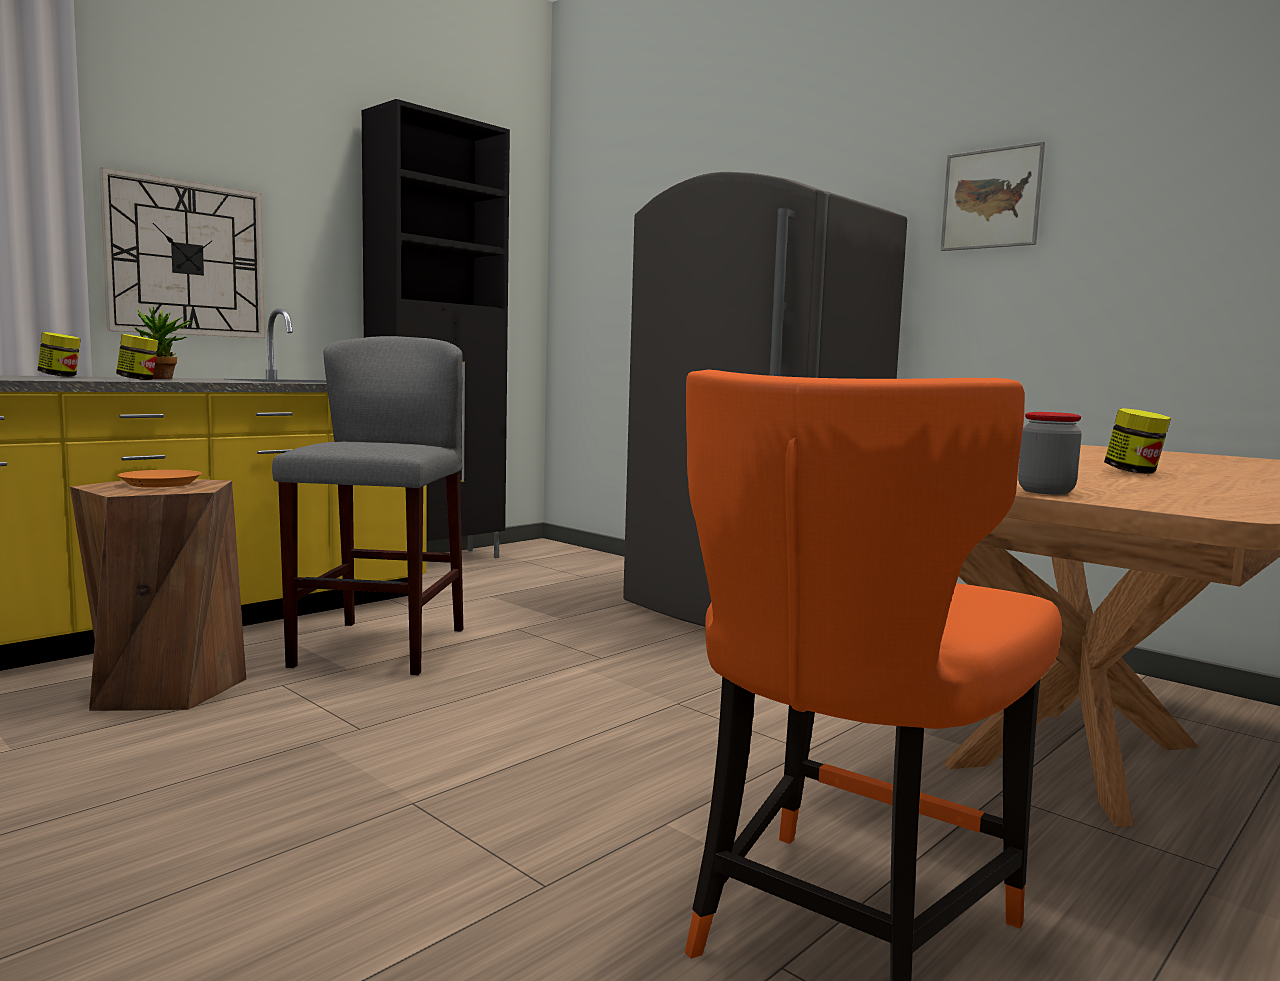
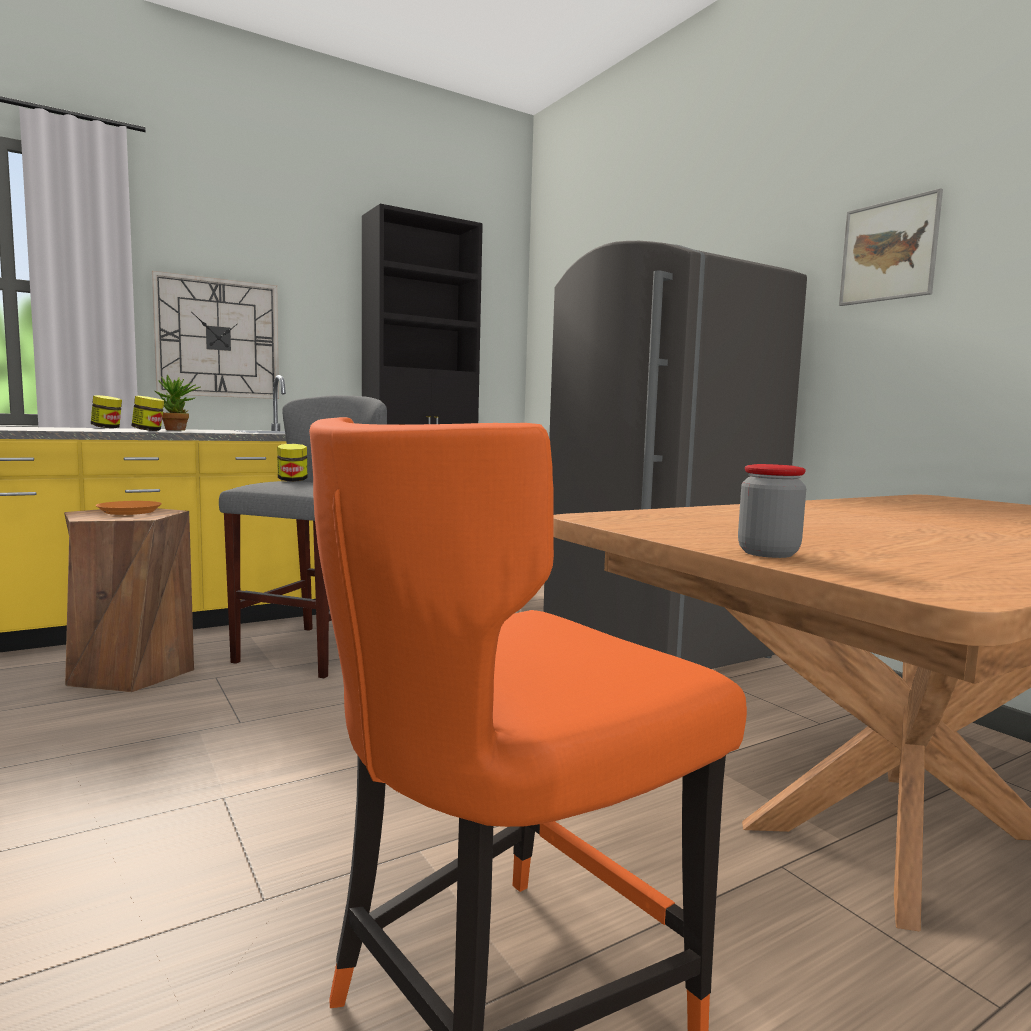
camera: 15 degrees right, 0 degrees up
(1133, 472) = (951, 532): jar -> jar (292, 481)

